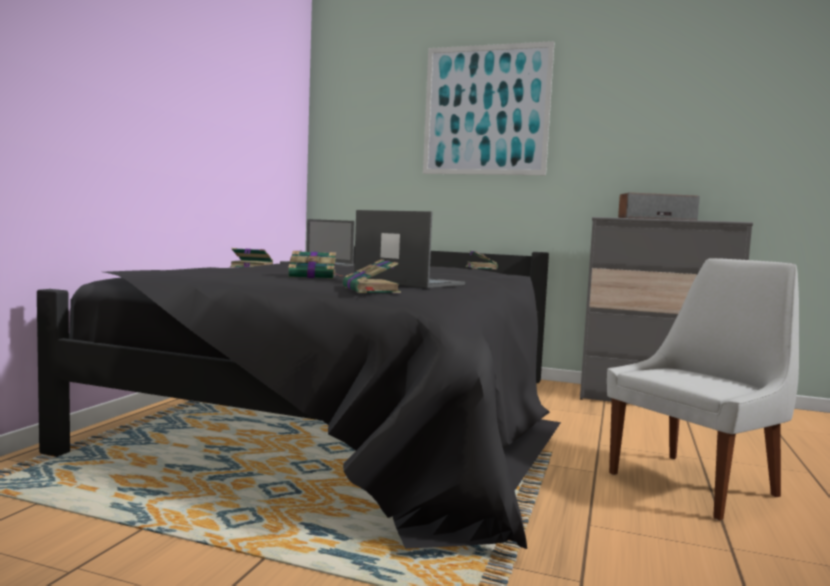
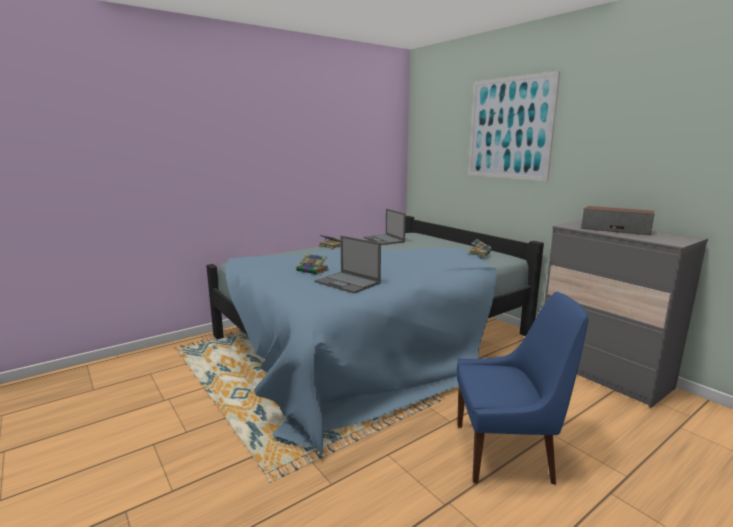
camera: 35 degrees right, 10 degrees up
(361, 414) = (373, 341): black bed -> blue bed
(371, 290) = (296, 295): book -> none
(407, 282) = (348, 282): laptop -> laptop turned 150 degrees clockwise
(696, 483) = (507, 452): white chair -> blue chair

